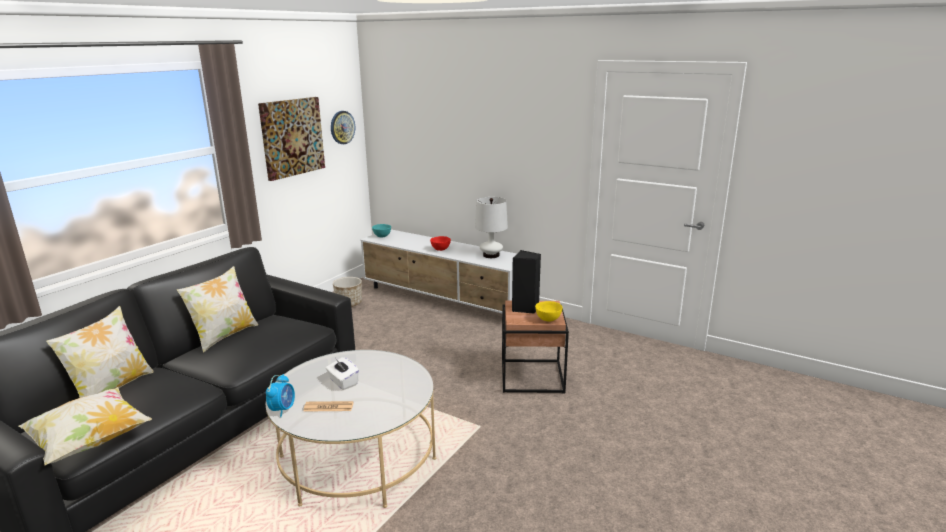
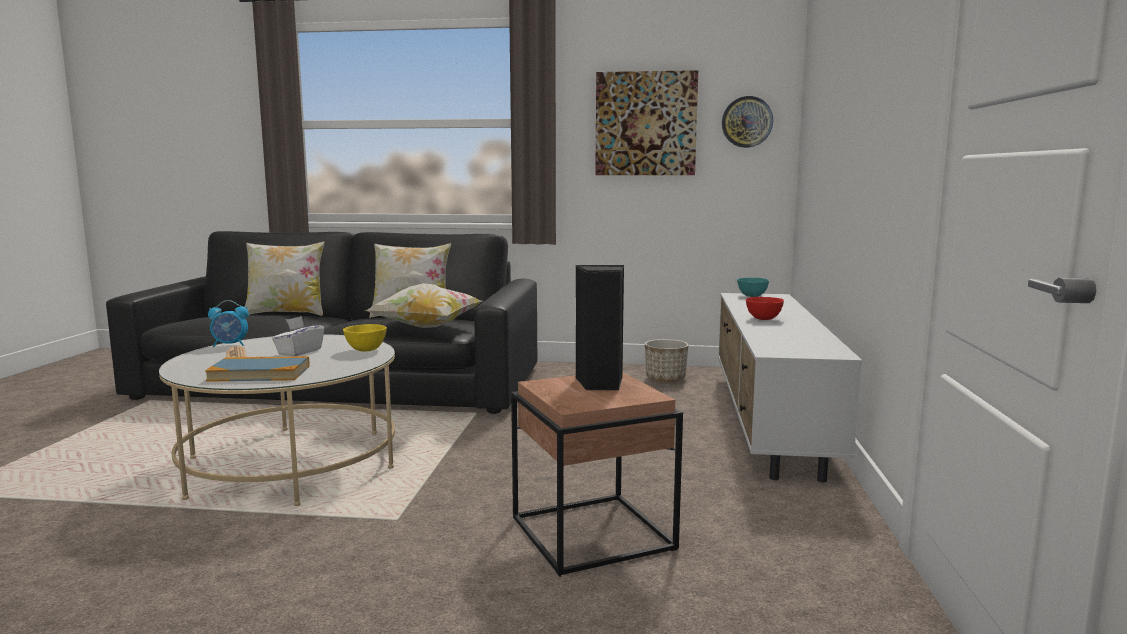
camera: 65 degrees right, 10 degrees down
(91, 442) = (187, 322): pillow -> pillow (426, 327)
(392, 399) = (259, 373): none -> book
(491, 255) = (802, 340): white table lamp -> none
(548, 320) = (568, 401): yellow bowl -> yellow bowl (365, 350)

